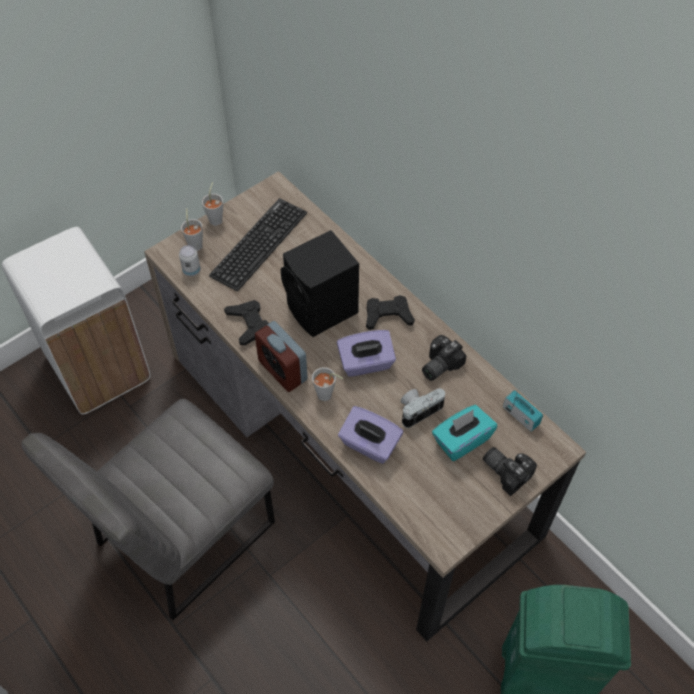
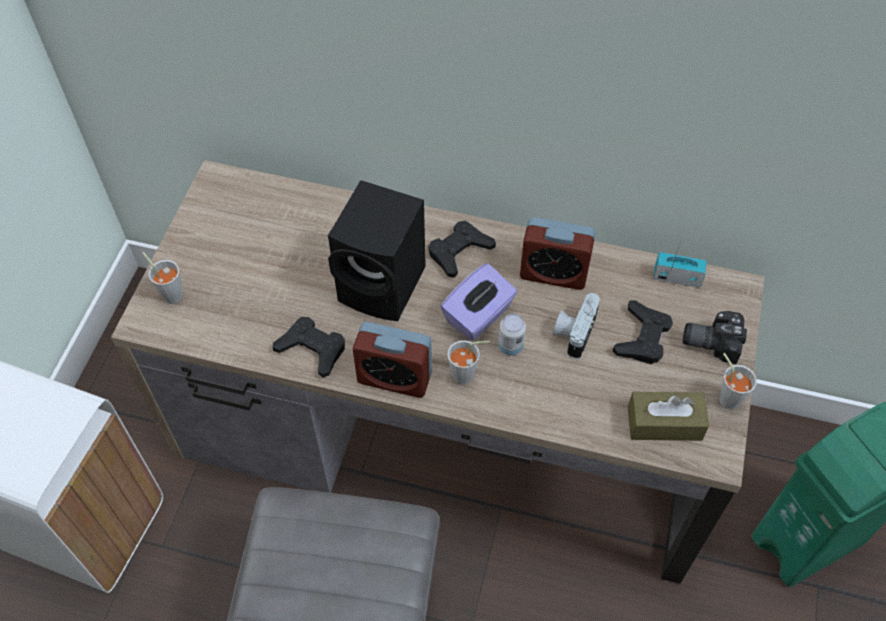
camera: 35 degrees left, 0 degrees up
(191, 270) = (191, 326): can -> can (510, 346)
(216, 218) = (173, 250): grey cup -> grey cup (726, 396)
(259, 244) = (249, 253): keyboard -> none
(369, 445) = (555, 400): purple tissue box -> none
(427, 502) = (664, 423): none -> brown tissue box
(438, 364) = (553, 273): camera -> alarm clock
(461, 440) = (642, 337): turquoise tissue box -> black game controller

